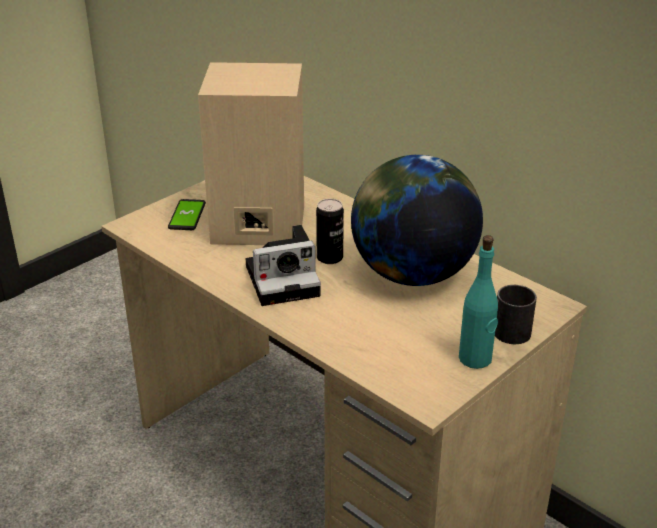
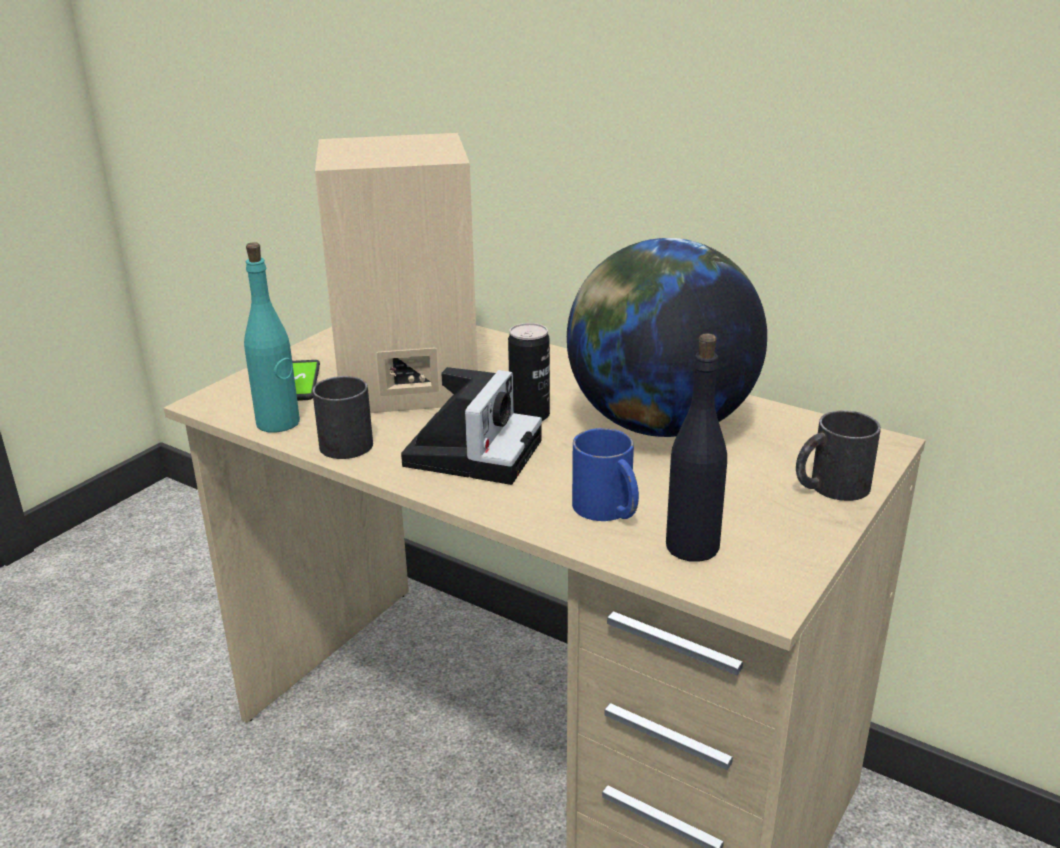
camera: 10 degrees left, 5 degrees down
(204, 263) = (339, 441): none -> black mug
(285, 279) = (473, 450): camera -> camera turned 45 degrees counterclockwise
(356, 332) = (609, 510): none -> blue mug
(398, 363) = (692, 546): none -> black bottle
(475, 359) = (806, 527): turquoise bottle -> turquoise bottle (278, 423)

